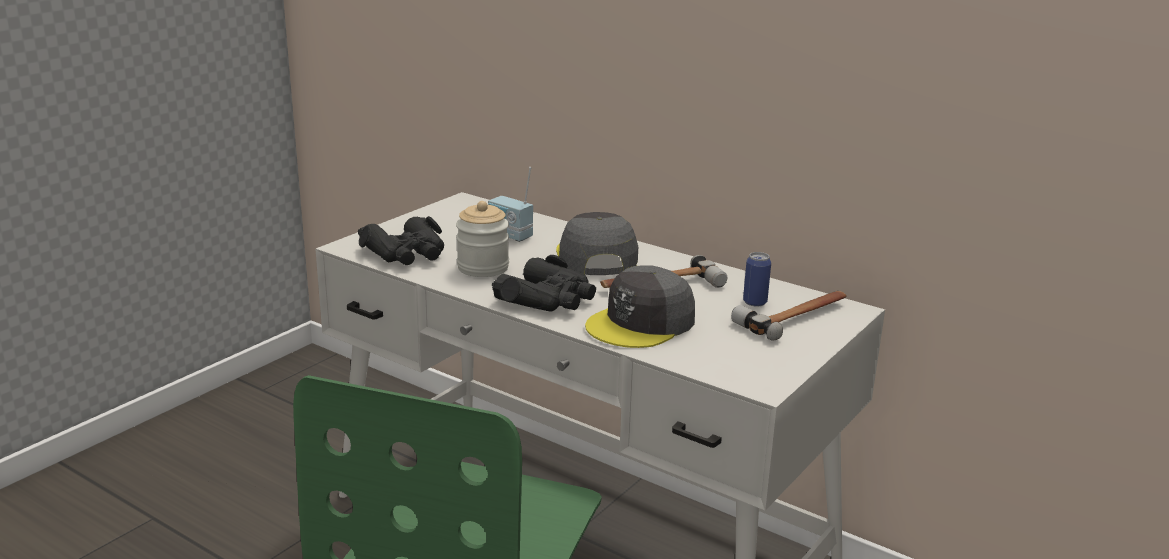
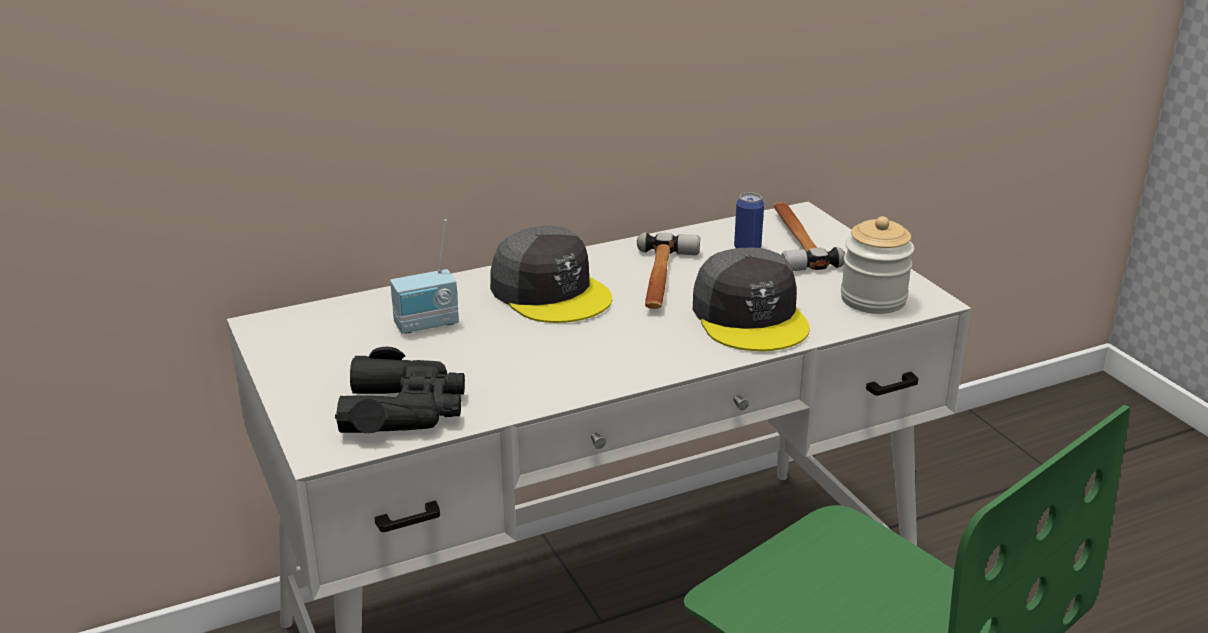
camera: 60 degrees left, 5 degrees up
(483, 267) = (510, 367): jar -> jar (873, 299)
(548, 298) = (641, 350): black binoculars -> none
(595, 256) = (550, 292): grey cap -> grey cap turned 150 degrees counterclockwise

